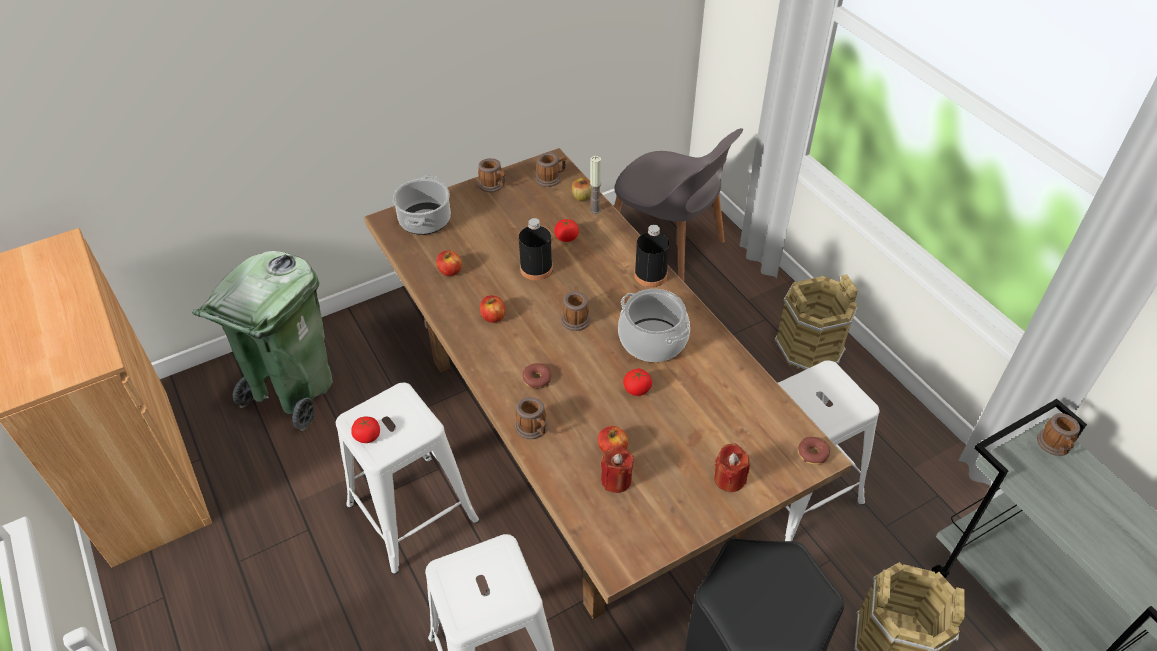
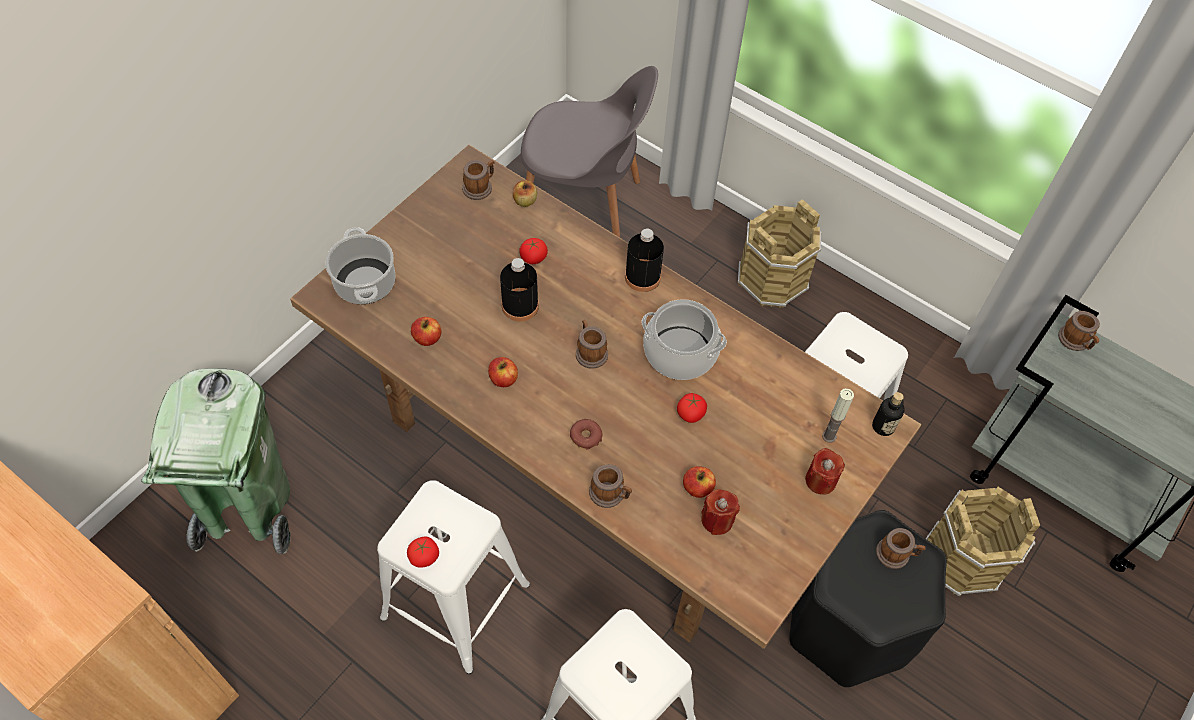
camera: 25 degrees left, 10 degrees up
(493, 185) = (420, 215): mug -> mug (896, 554)
(595, 210) = (547, 214): candle -> candle (829, 436)
(812, 454) = (883, 426): donut -> bottle

